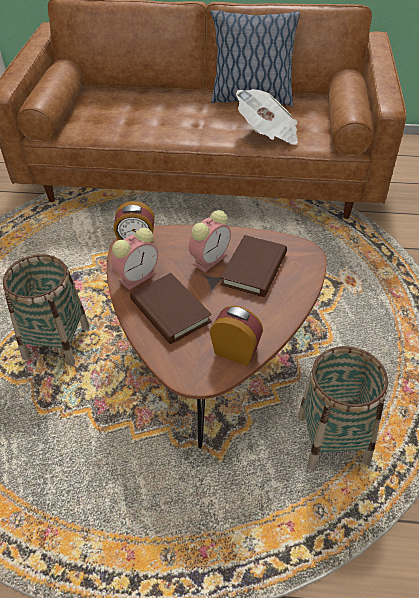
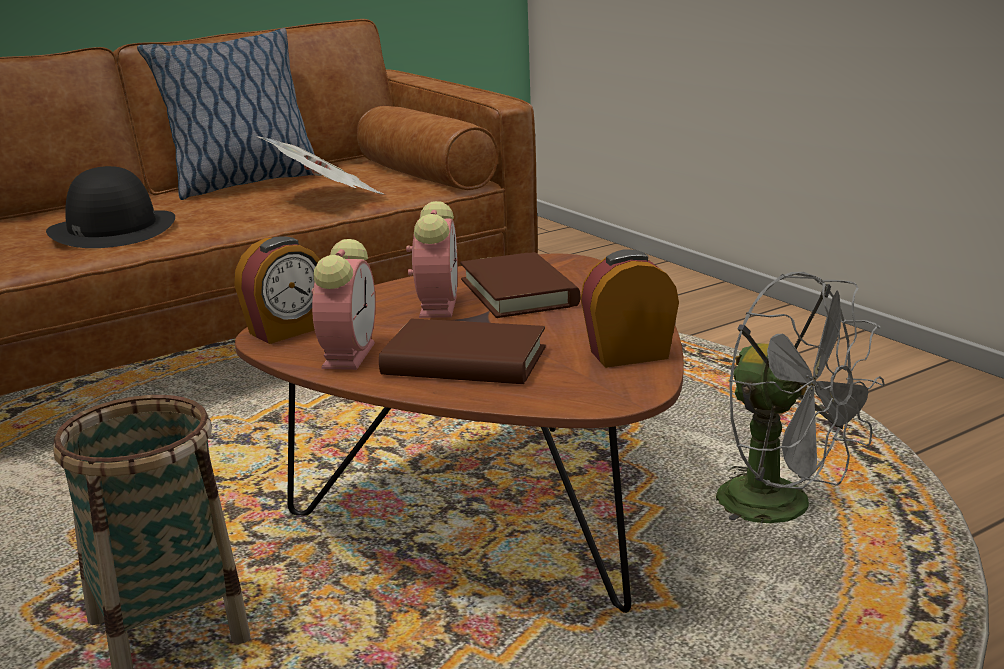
camera: 40 degrees left, 25 degrees down
(157, 120) = (112, 229): none -> black hat
(332, 439) = (784, 509): basket -> grey fan

